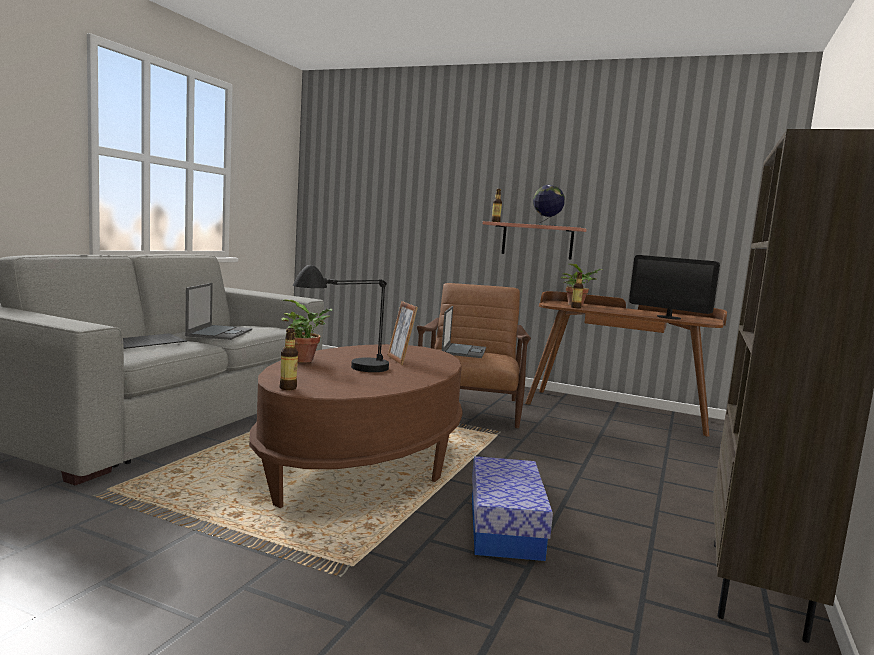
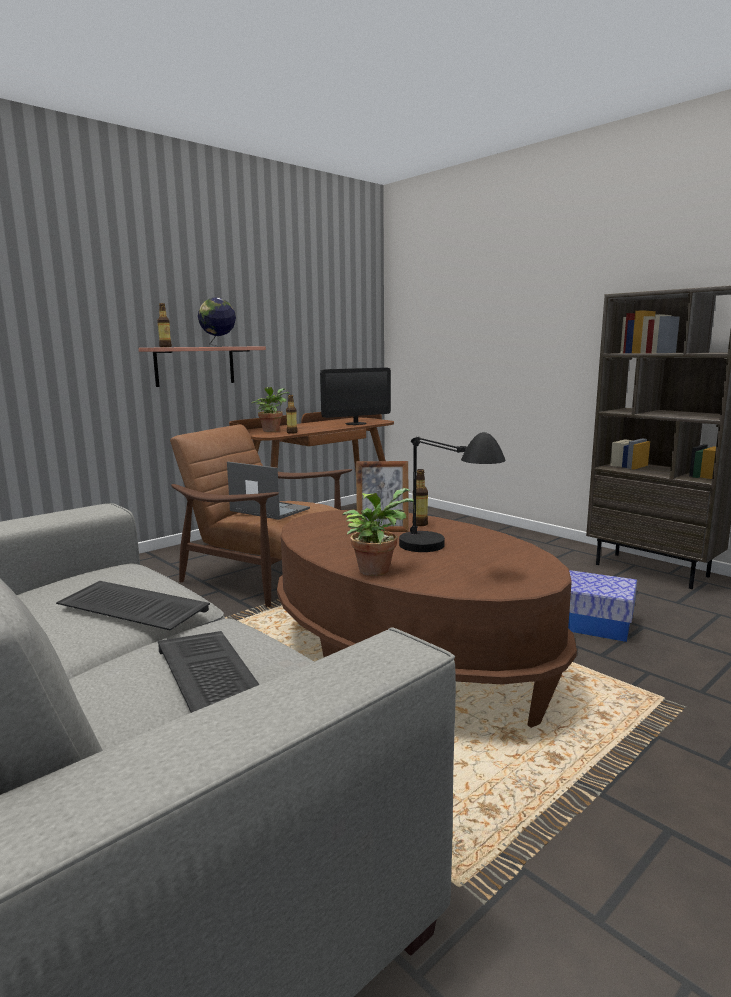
camera: 65 degrees left, 5 degrees up
(220, 333) = (130, 609): laptop -> keyboard
(288, 388) = (530, 586): bottle -> bottle (420, 524)

